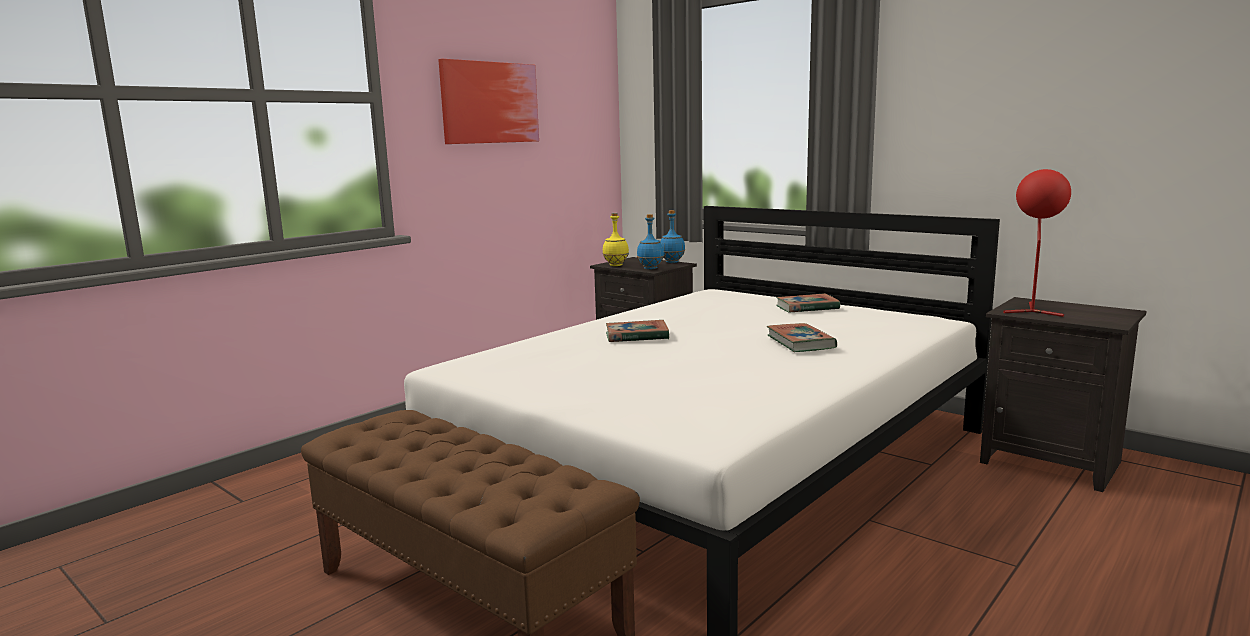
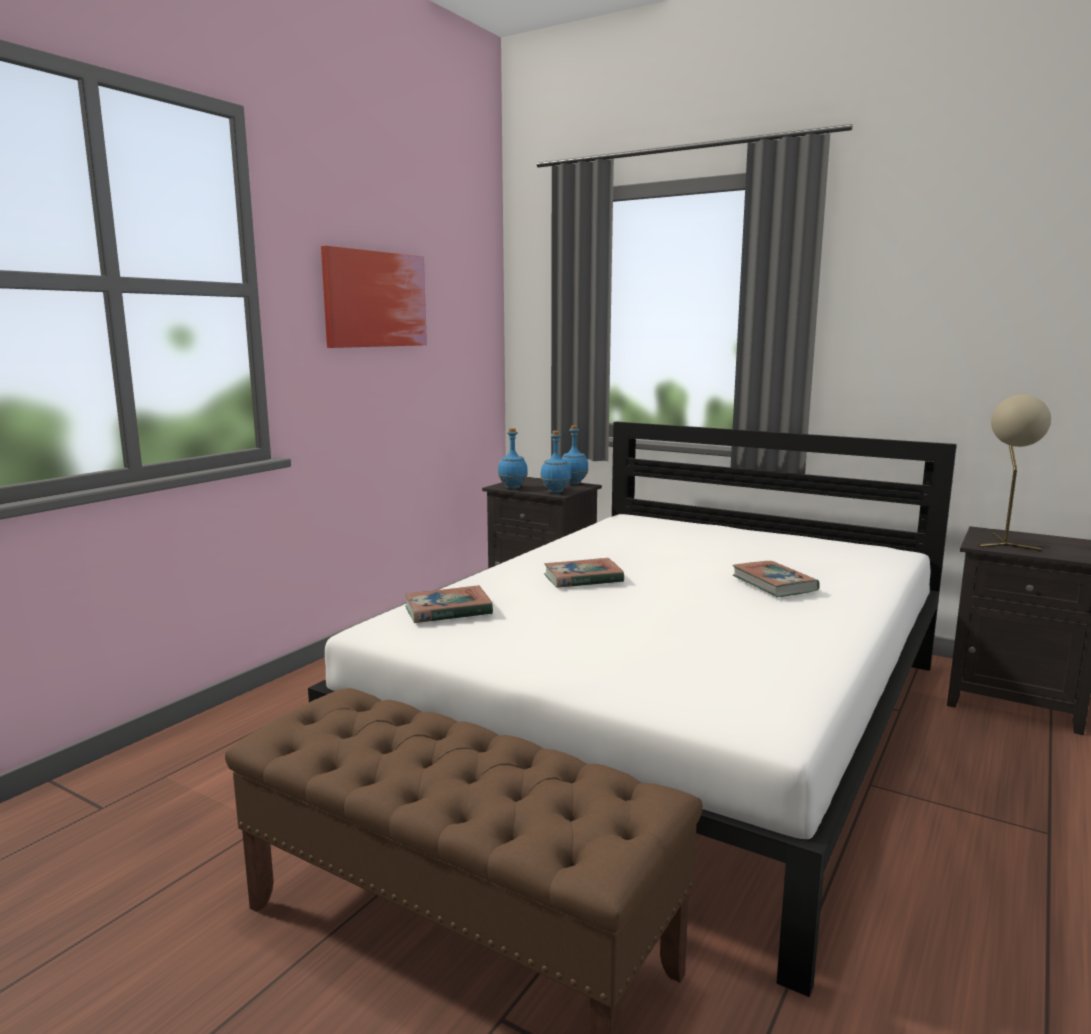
camera: 10 degrees left, 0 degrees up
(616, 265) = (513, 487): yellow bottle -> blue bottle
(807, 307) = (746, 537): book -> book (448, 611)
(1031, 310) = (1003, 543): red table lamp -> beige table lamp

